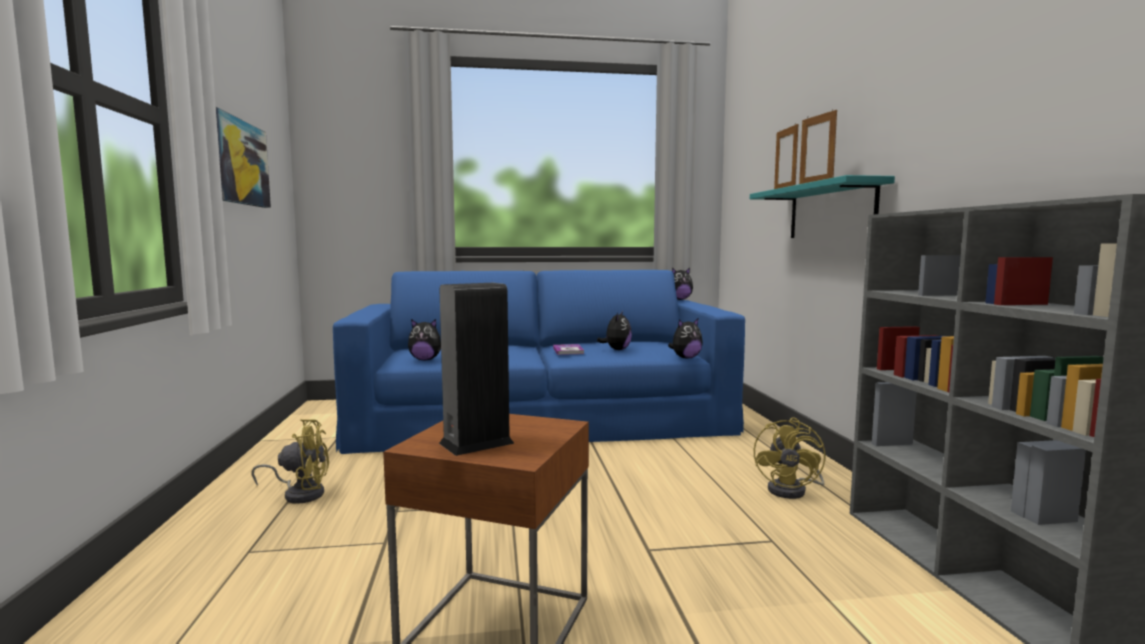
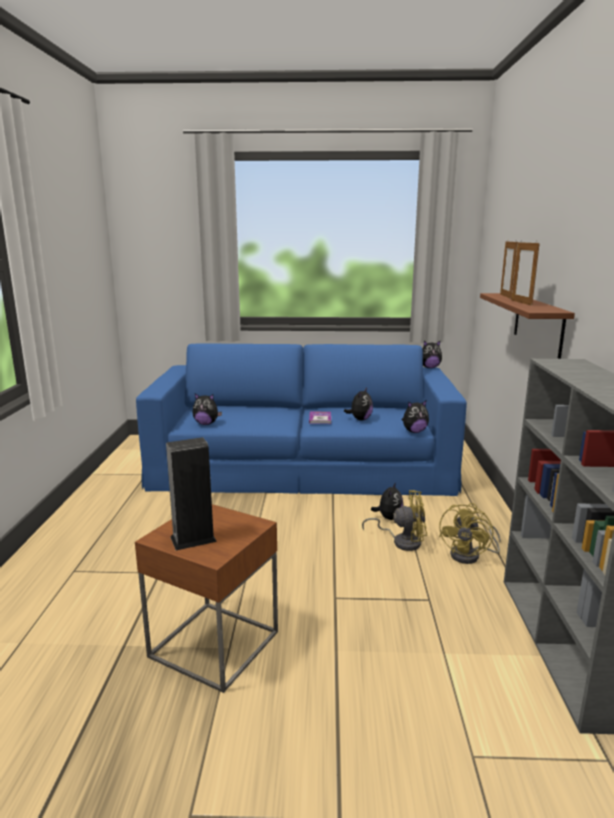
camera: 10 degrees right, 10 degrees up
(239, 162) = (65, 270): picture -> none
(300, 494) = (112, 526): yellow fan -> yellow fan (402, 541)
(672, 460) = (388, 517): none -> plush toy
(830, 211) = (538, 323): turquoise shelf -> brown shelf

